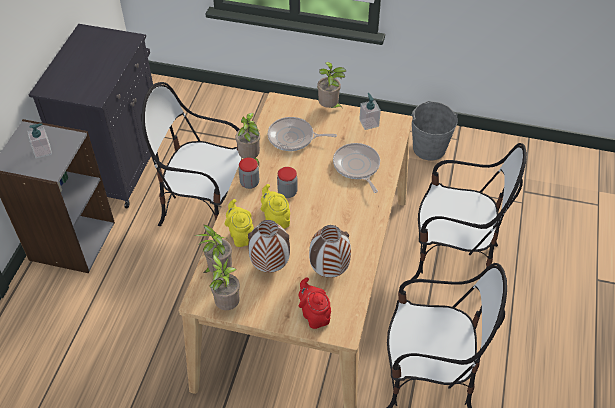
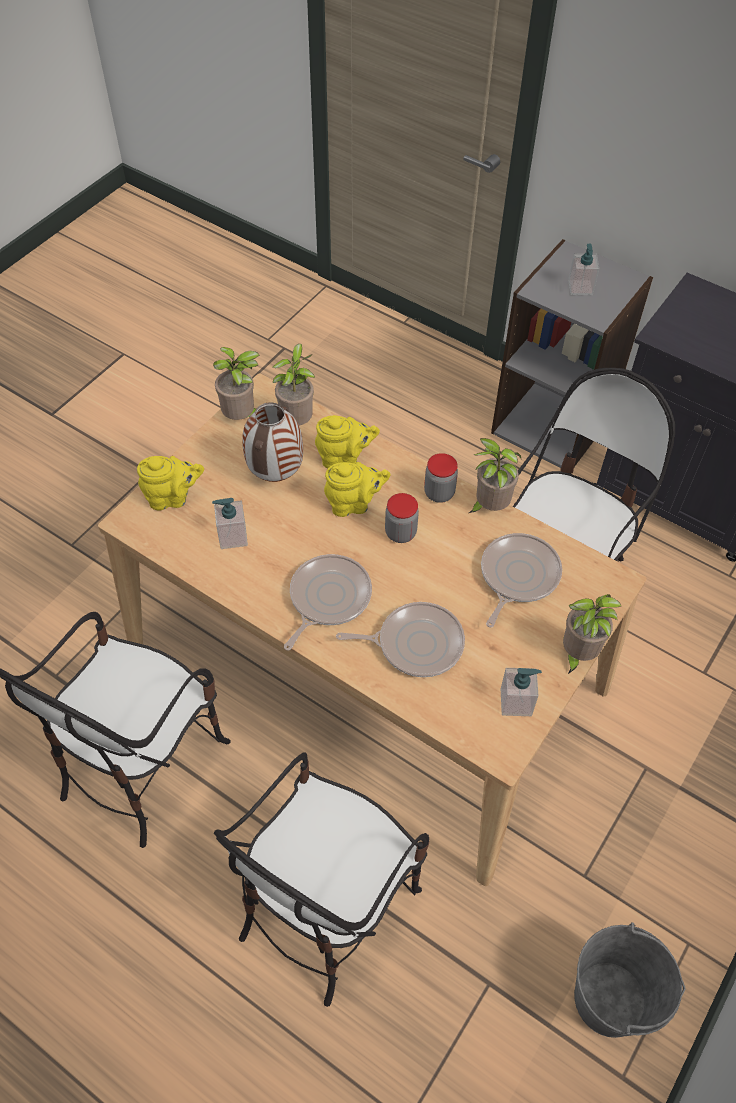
camera: 110 degrees right, 5 degrees up
(314, 315) = (173, 498): red teapot -> yellow teapot
(329, 270) = (232, 537): vase -> soap dispenser
(349, 211) = (327, 598): none -> frying pan

